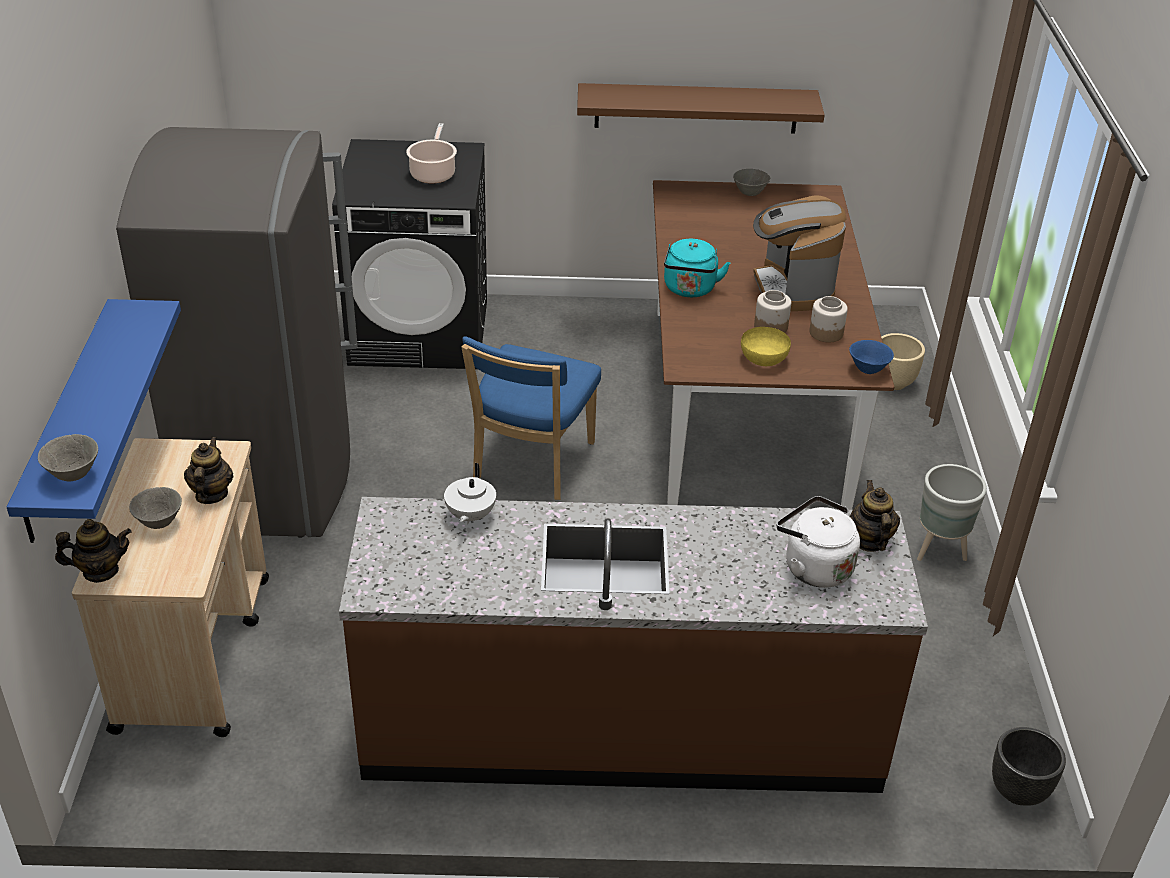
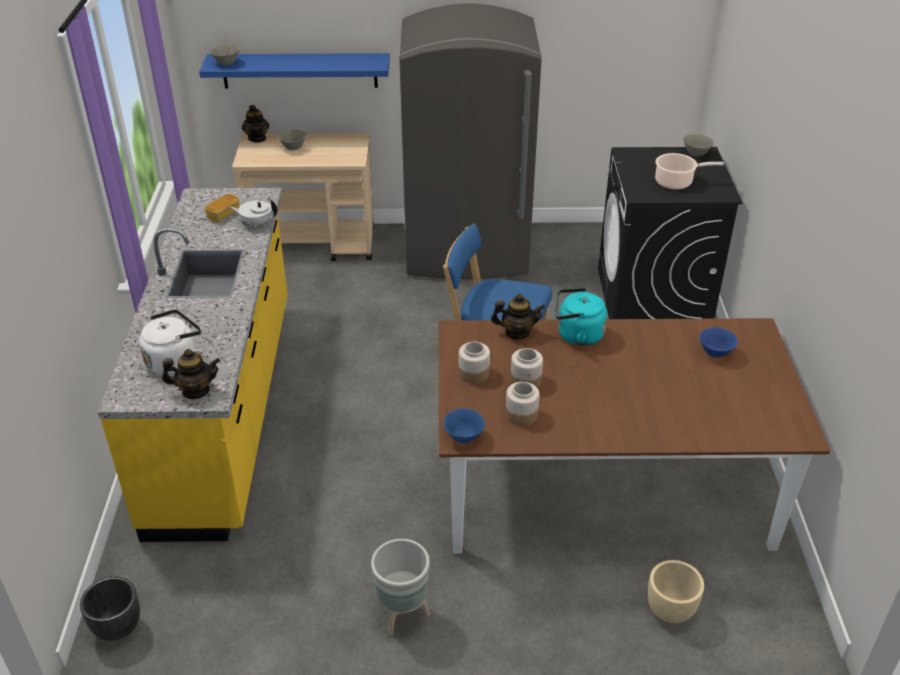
camera: 90 degrees right, 0 degrees up
(211, 494) = (316, 159): teapot -> teapot (517, 333)
(439, 553) = (223, 215): none -> bread
(621, 727) = (226, 409): brown counter -> yellow counter
(696, 108) = (811, 280): brown shelf -> none
(714, 217) = (715, 353): none -> blue bowl
(749, 193) = (775, 378): grey bowl -> grey bowl (696, 154)
(764, 359) = (473, 374): yellow bowl -> jar
(792, 288) = (595, 398): coffee machine -> none

